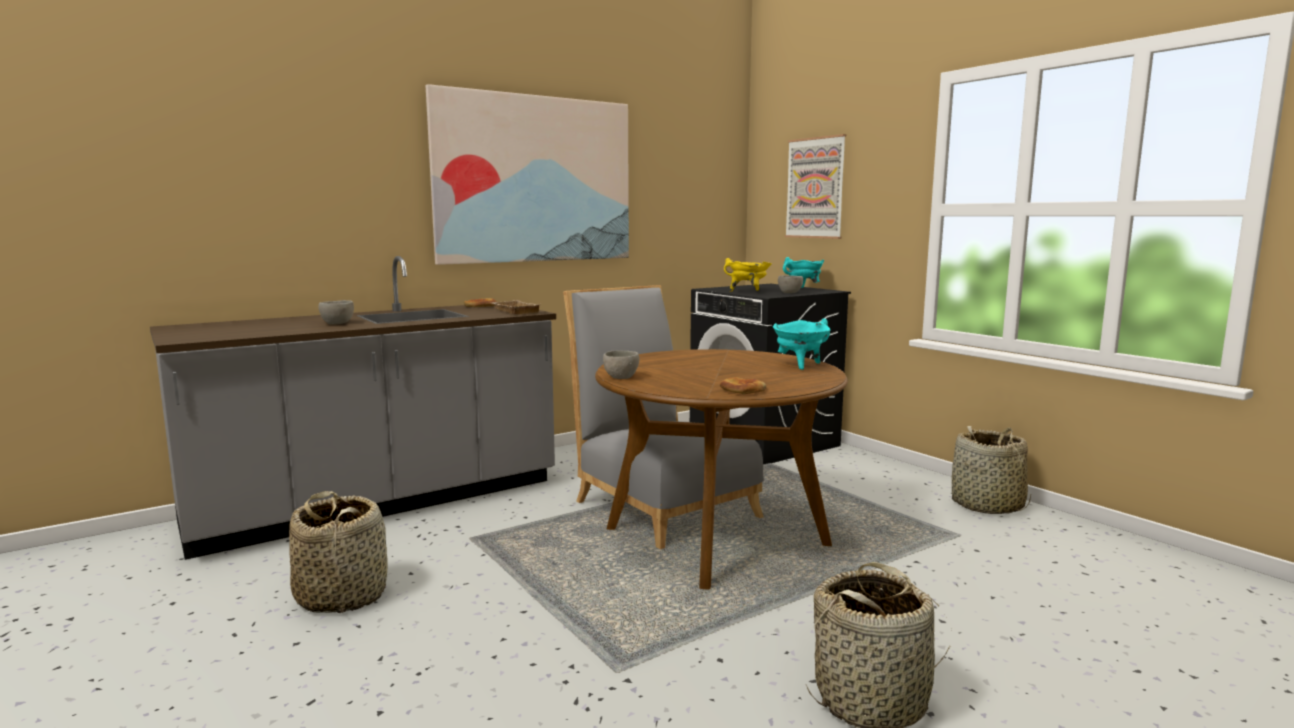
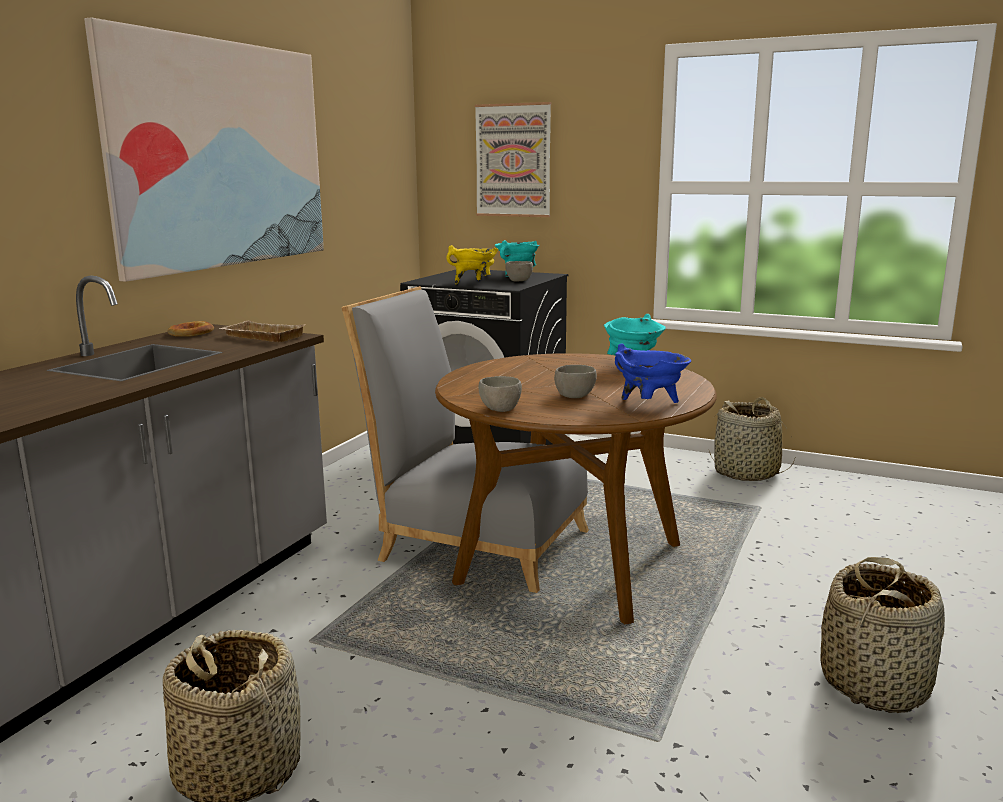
camera: 30 degrees left, 5 degrees up
(338, 323) = (60, 388): grey bowl -> grey bowl (574, 395)
(743, 390) = (649, 405): bread -> blue cooking pot

